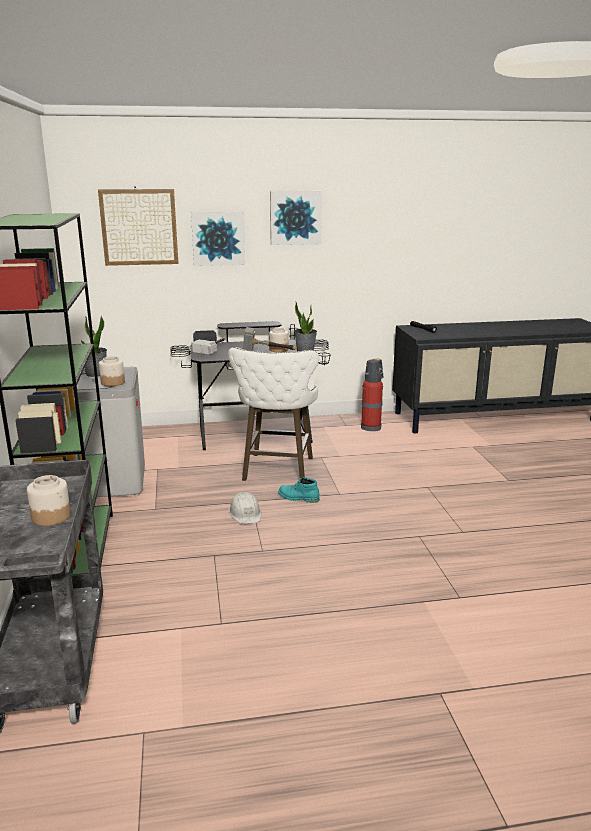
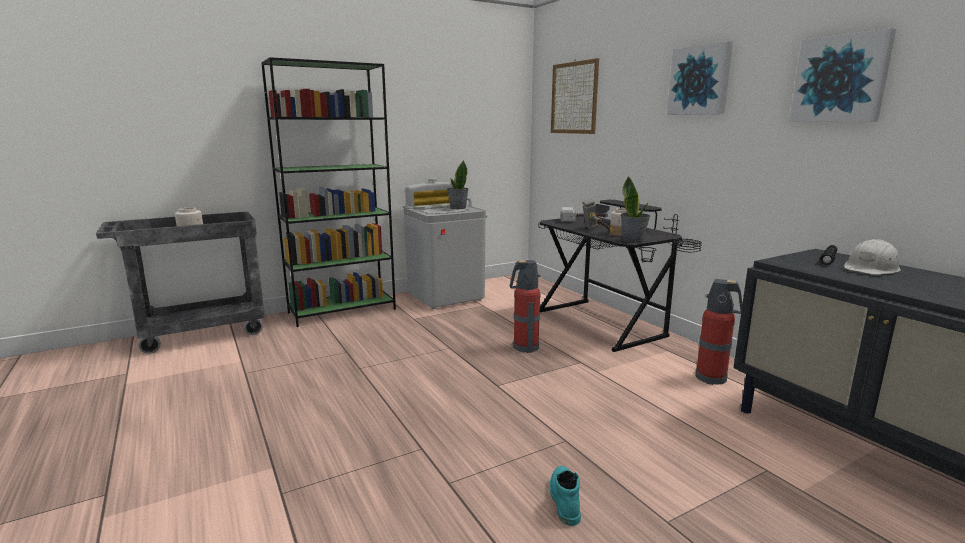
camera: 70 degrees right, 5 degrees down
(113, 382) = (441, 212): jar -> none
(218, 238) = (626, 108): picture -> picture (840, 79)
(245, 513) = (424, 350): white hard hat -> white hard hat (871, 268)
(277, 470) = (524, 347): white stool -> fire extinguisher
(298, 498) = (471, 366): turquoise boot -> turquoise boot (563, 499)

